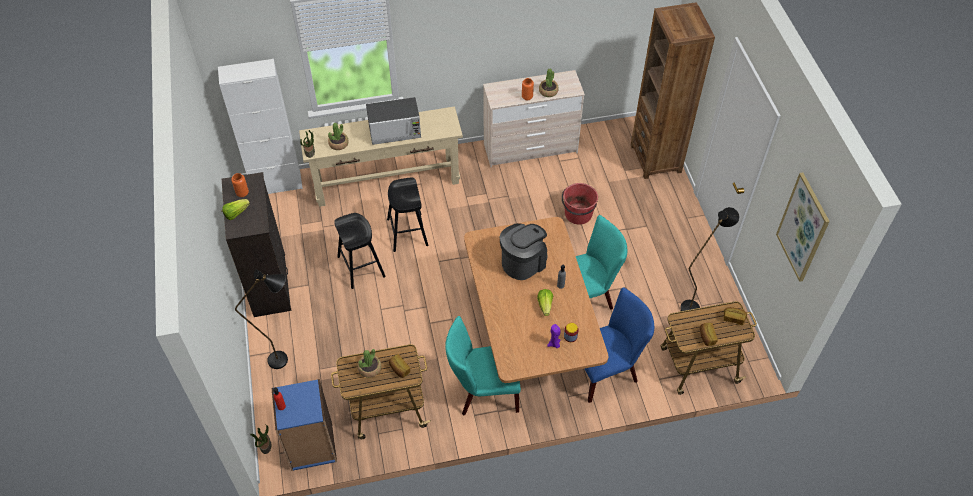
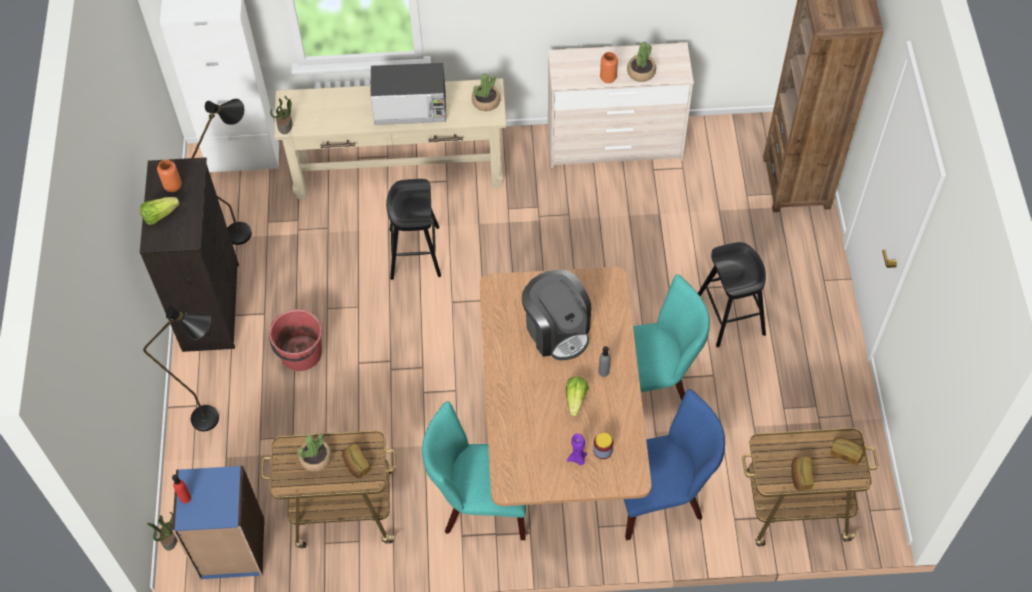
camera: 10 degrees right, 5 degrees up
(338, 144) = (327, 118): potted plant -> potted plant (486, 101)
(361, 266) = (341, 296): black stool -> black stool (730, 315)
(523, 262) = (557, 330): coffee machine -> coffee machine turned 90 degrees clockwise
(578, 214) = (665, 255): red bucket -> red bucket (300, 354)
(694, 304) = (808, 413): black floor lamp -> black floor lamp (247, 229)
(803, 227) = (954, 345): picture -> none

